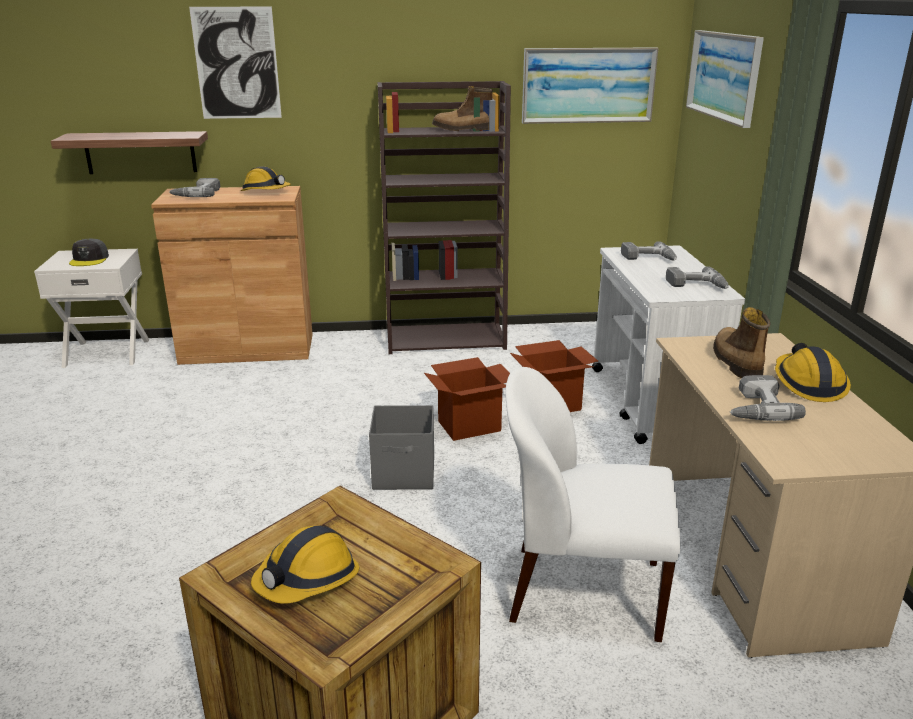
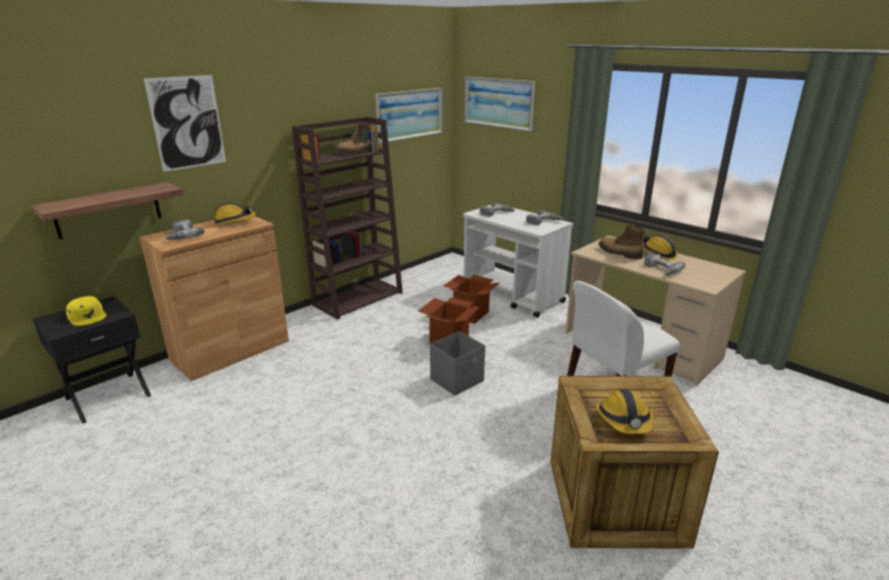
camera: 40 degrees left, 0 degrees up
(89, 259) = (87, 316): grey cap -> yellow cap
(107, 352) = (108, 396): white nightstand -> black nightstand

